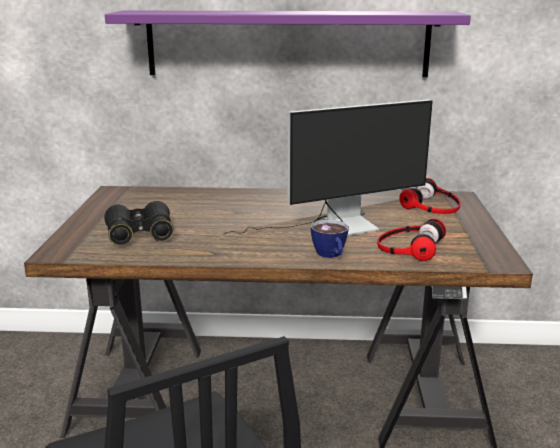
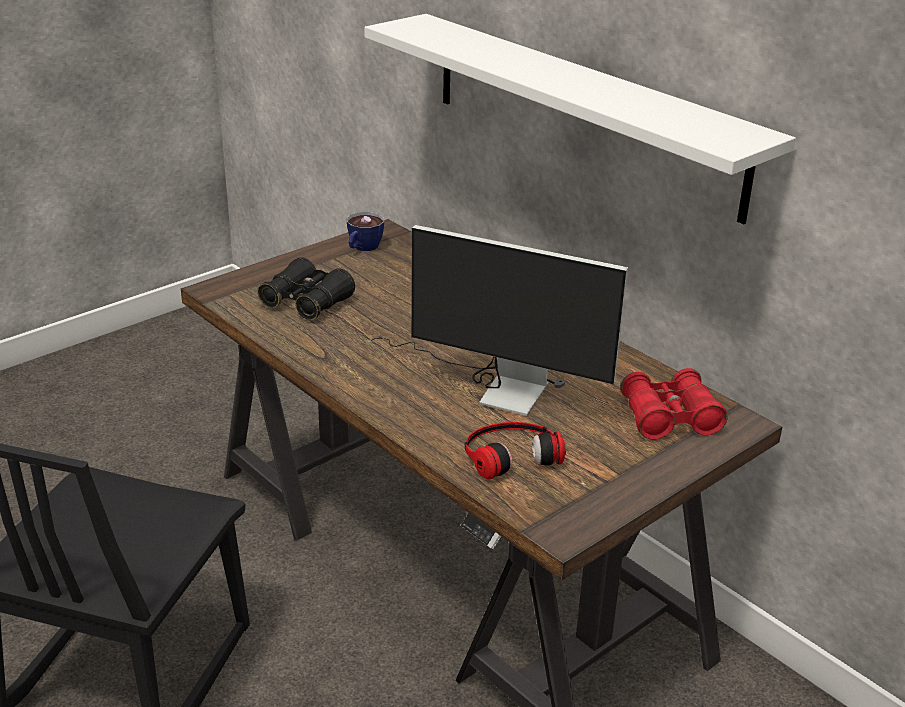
camera: 45 degrees right, 10 degrees up
(287, 44) = (582, 112): purple shelf -> white shelf
(331, 255) = (414, 418): cup -> cup (362, 248)
(432, 206) = (669, 418): headphones -> red binoculars

